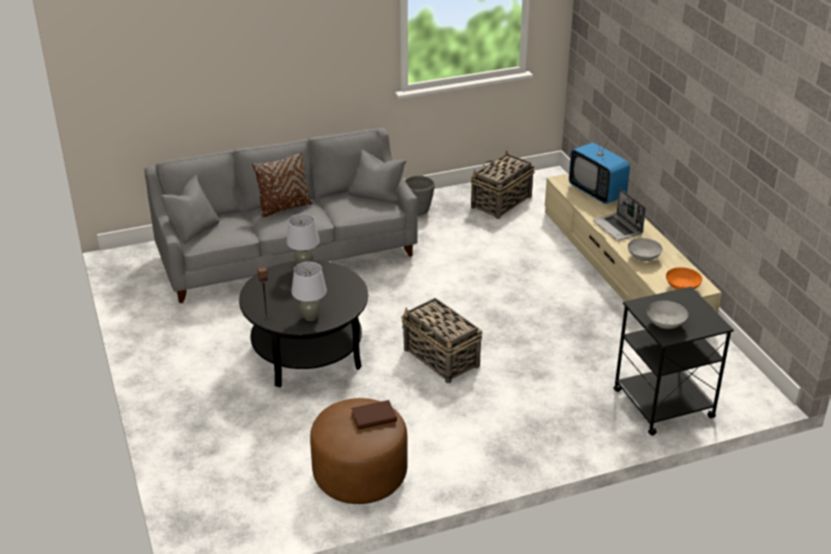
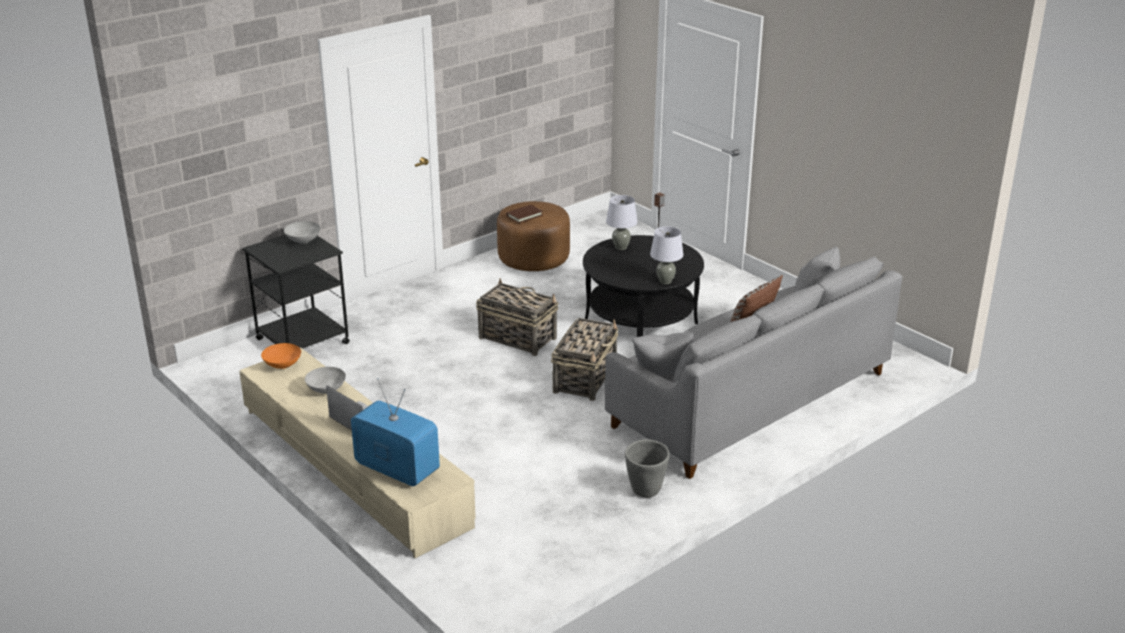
camera: 160 degrees right, 5 degrees down
(500, 202) = (543, 531): basket -> basket (585, 378)

